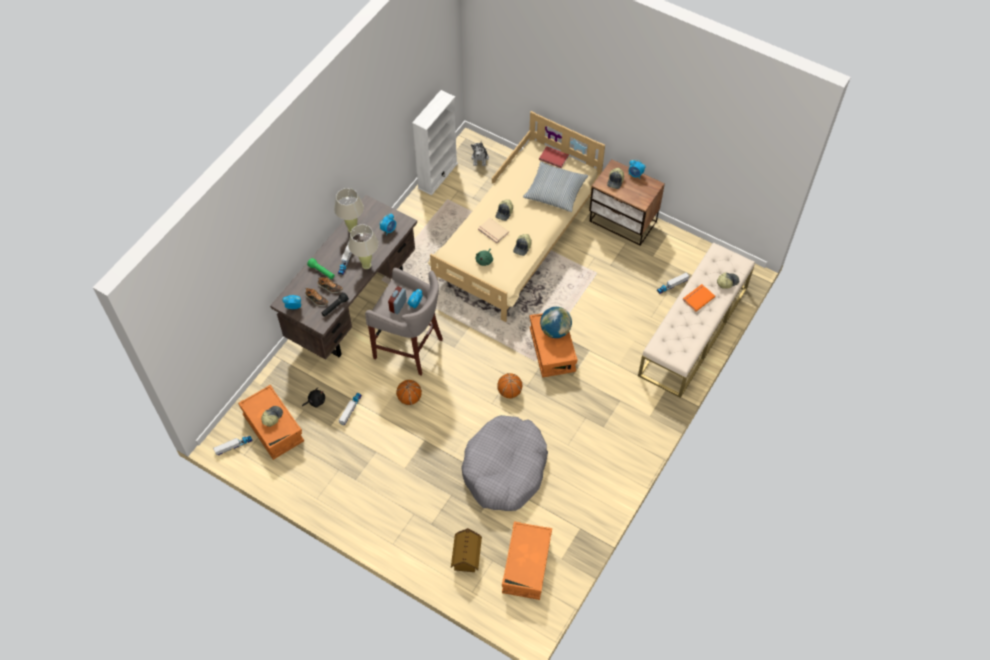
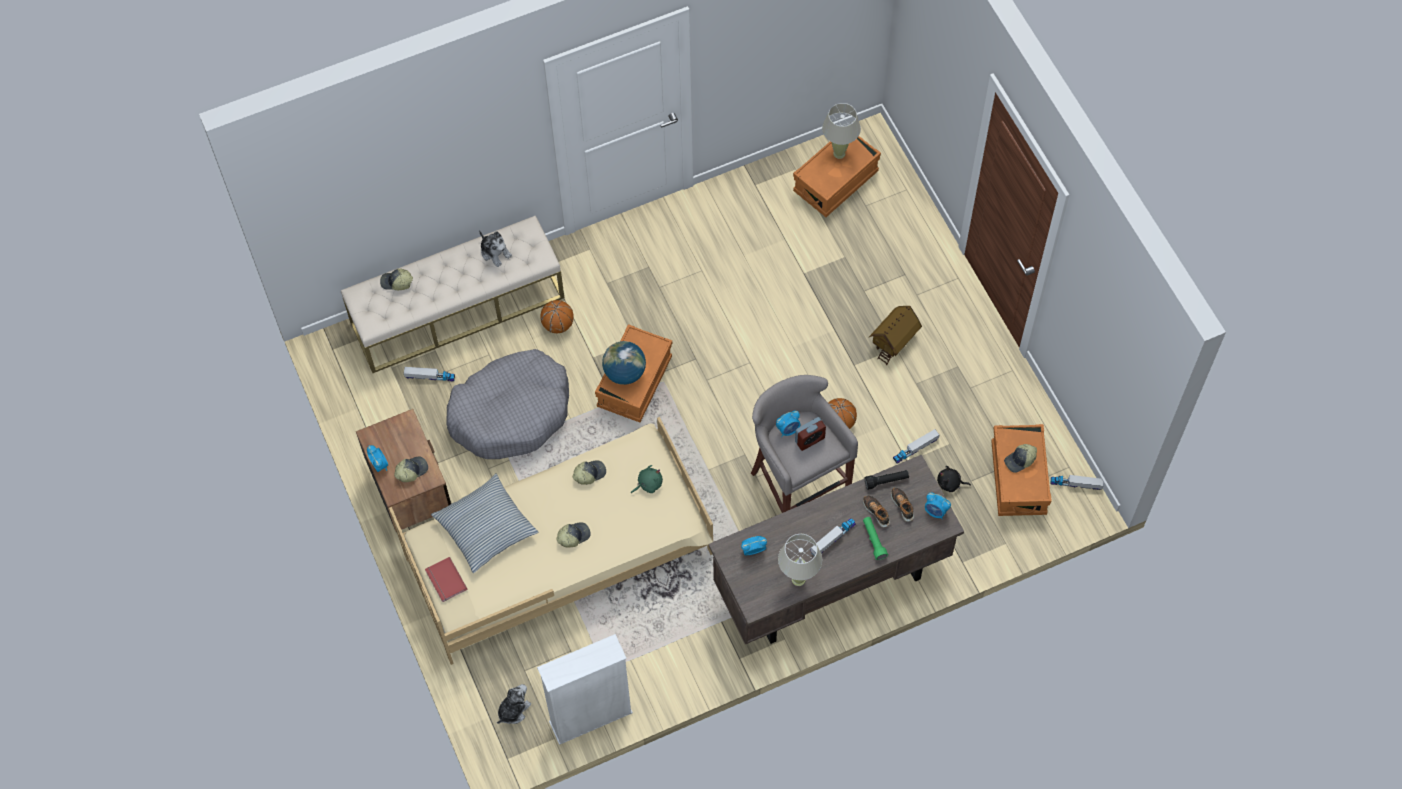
camera: 145 degrees left, 5 degrees up
(366, 265) = (813, 516): beige table lamp -> beige table lamp (839, 153)
(466, 557) = (890, 223): toy house -> toy house (893, 341)
(492, 231) = (608, 518): beige book -> none
(505, 469) = (788, 284): grey dog bed -> grey dog bed (511, 412)
(509, 392) = (720, 363): basketball -> basketball (558, 324)
(688, 334) = (495, 252): none -> plush toy
(697, 298) = (447, 284): orange book -> none

